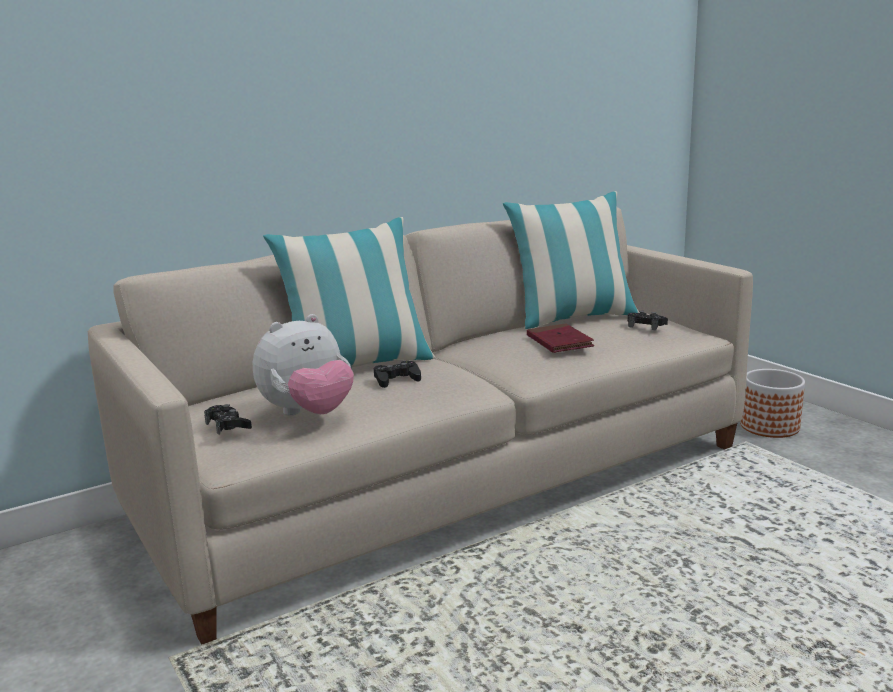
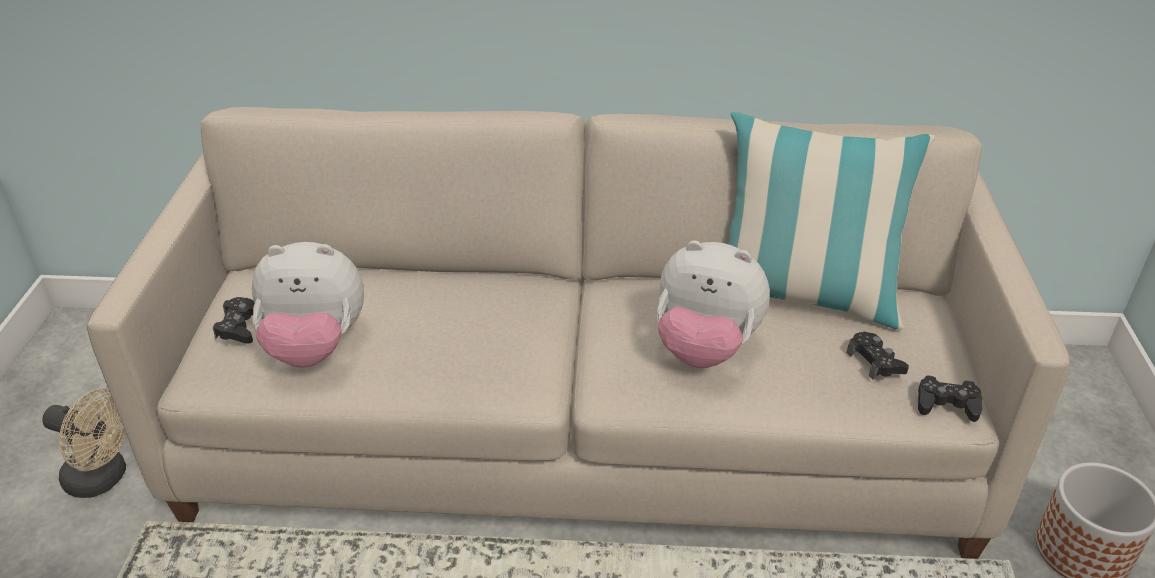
camera: 35 degrees right, 20 degrees up
(88, 654) = (104, 478): none -> beige fan
(358, 366) = (453, 282): pillow -> none
(396, 379) = (446, 333): black game controller -> black game controller (946, 404)
(559, 342) = (705, 348): red book -> plush toy

